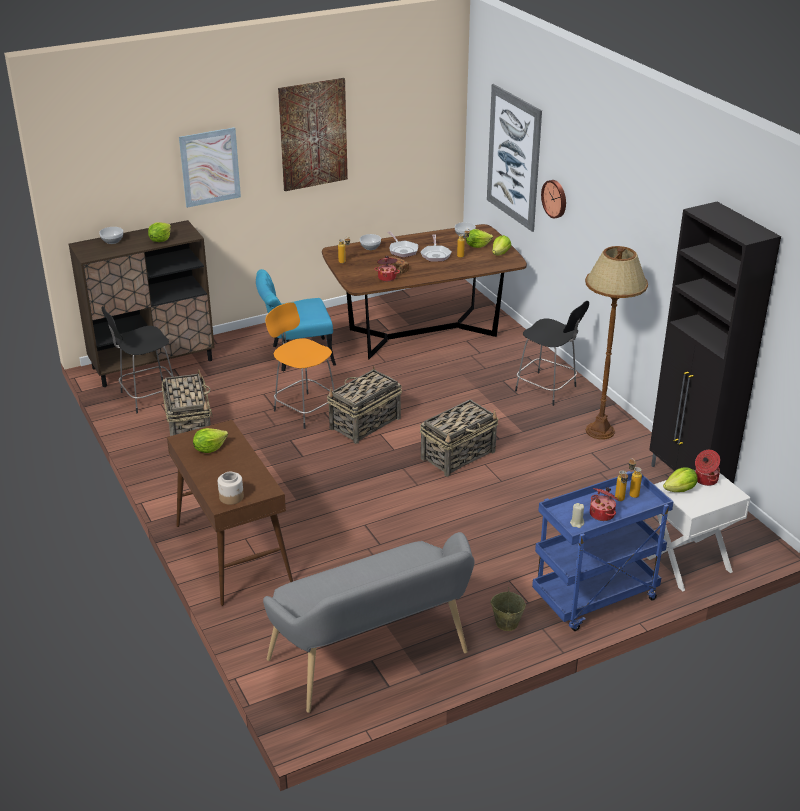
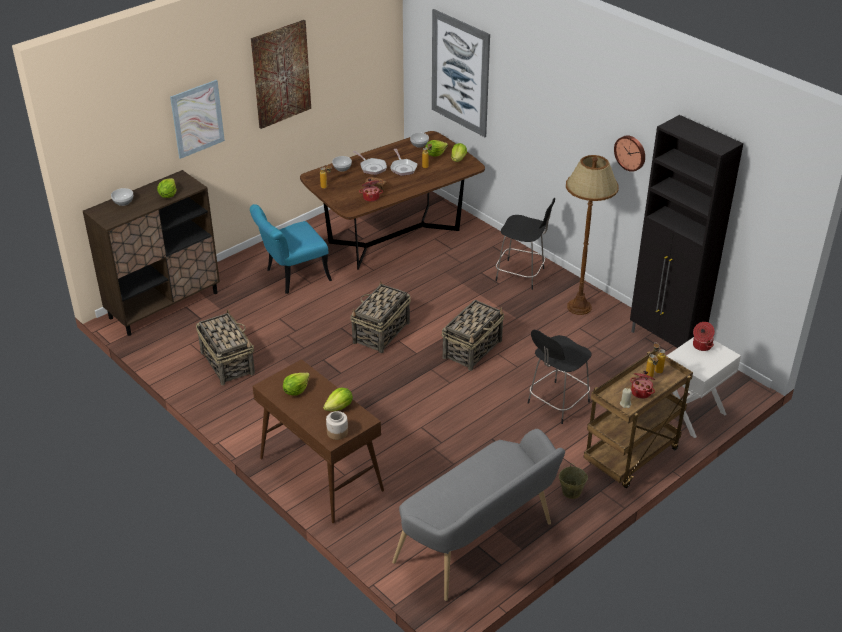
camera: 15 degrees left, 5 degrees up
(147, 397) = (175, 339): black stool -> black stool (556, 403)
(304, 409) = (322, 328): orange stool -> none
(555, 198) = (508, 109): wall clock -> wall clock (631, 152)
(594, 599) = (631, 458): blue cart -> brown cart
(680, 490) = (686, 358): lettuce -> lettuce (339, 407)

